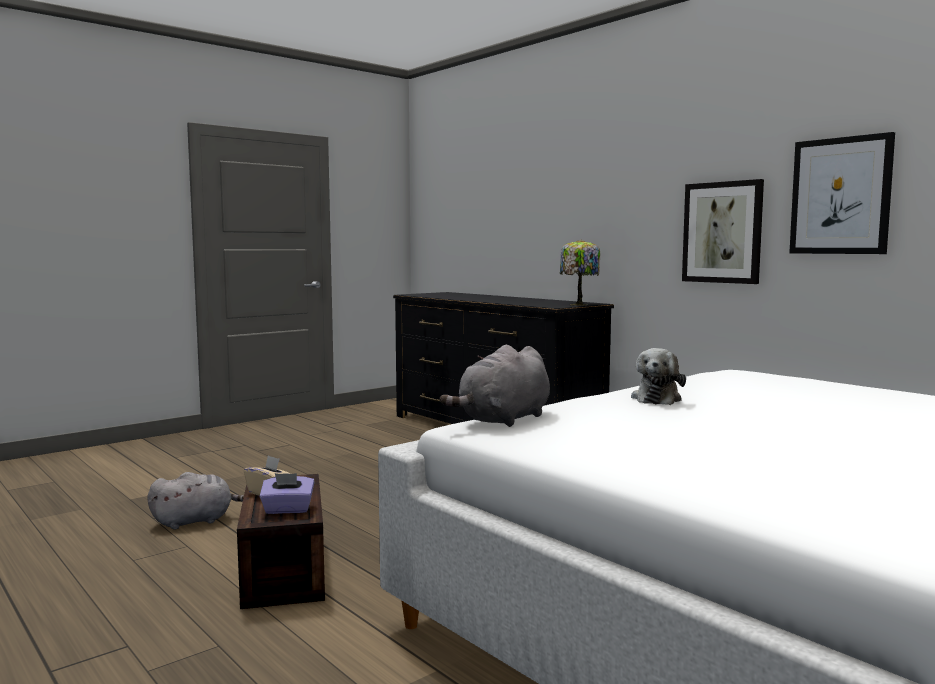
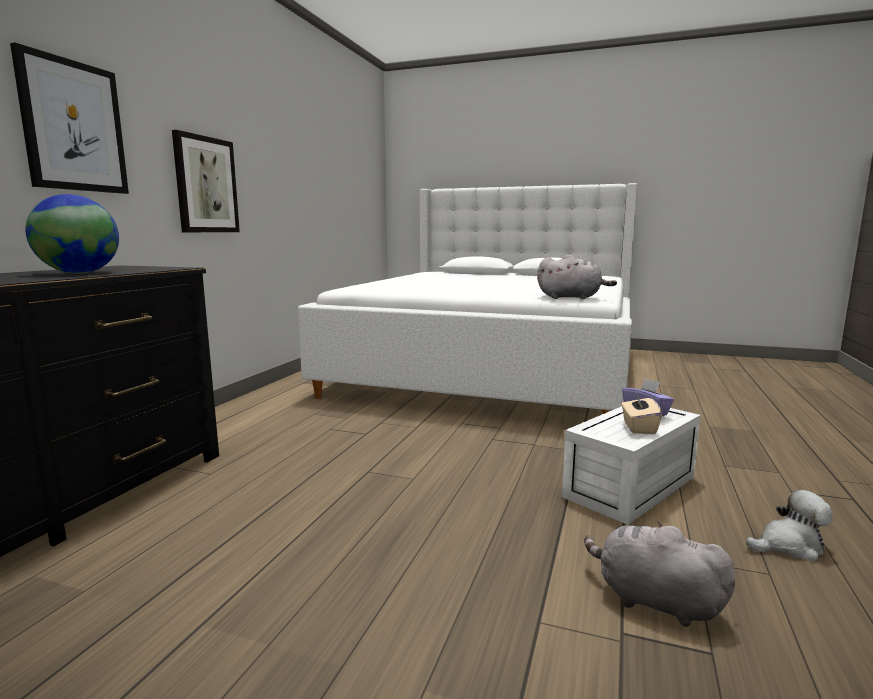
camera: 120 degrees left, 5 degrees up
(282, 569) = (631, 488): brown storage box -> white storage box
(521, 302) = (79, 273): none -> globe
(578, 304) = (144, 266): table lamp -> none
(657, 398) = (467, 290): plush toy -> plush toy (789, 546)
(840, 196) = (268, 167): picture -> picture (73, 126)

